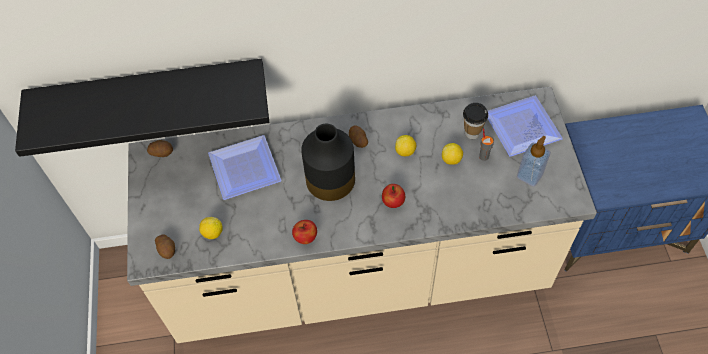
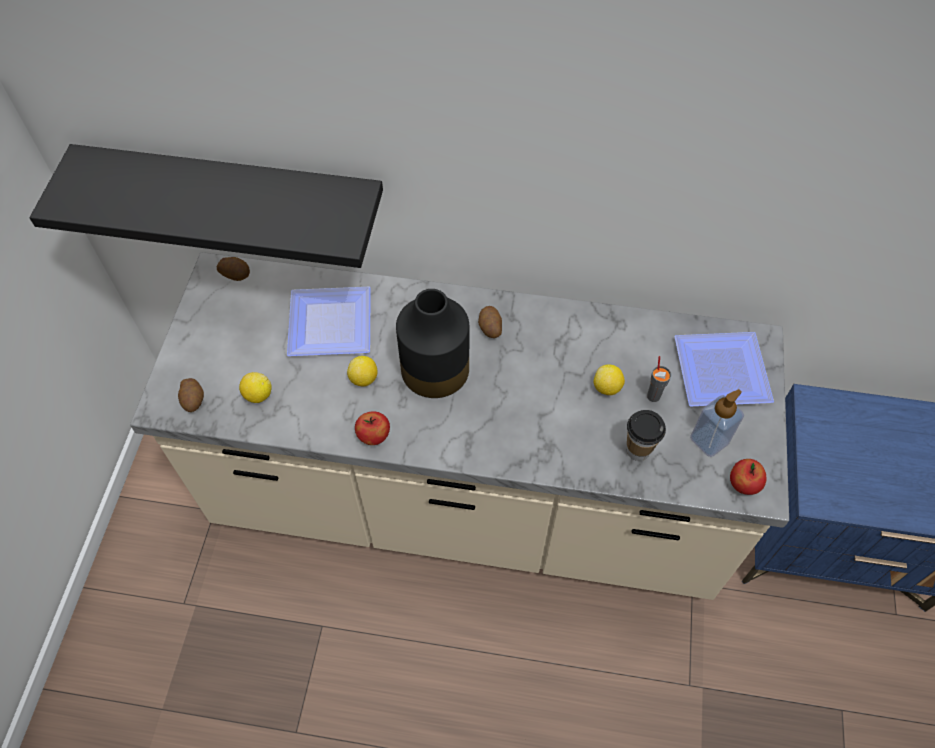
camera: 15 degrees right, 0 degrees up
(393, 202) = (507, 423): apple -> apple (743, 484)
(405, 151) = (548, 359): lemon -> lemon (364, 379)
(472, 133) = (648, 359): cup -> cup (638, 450)

